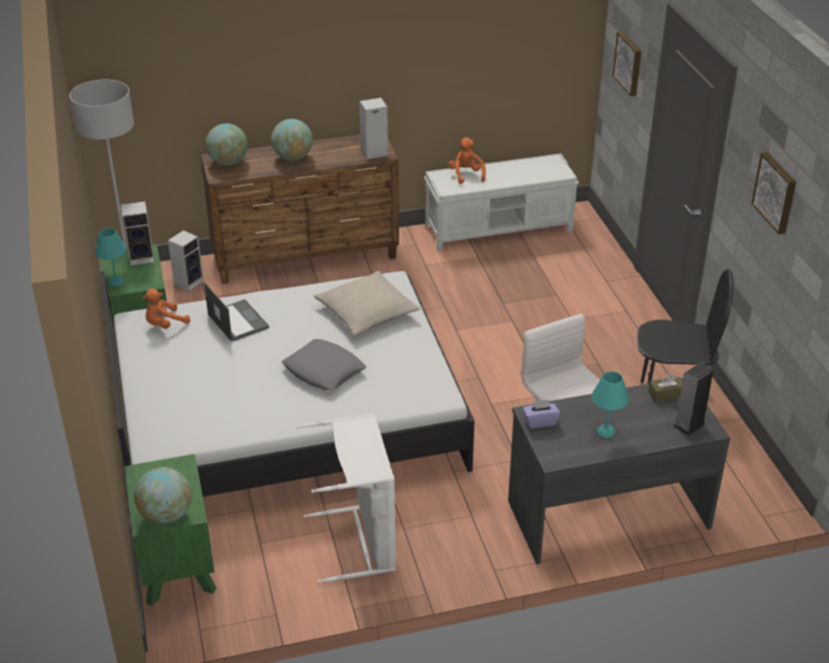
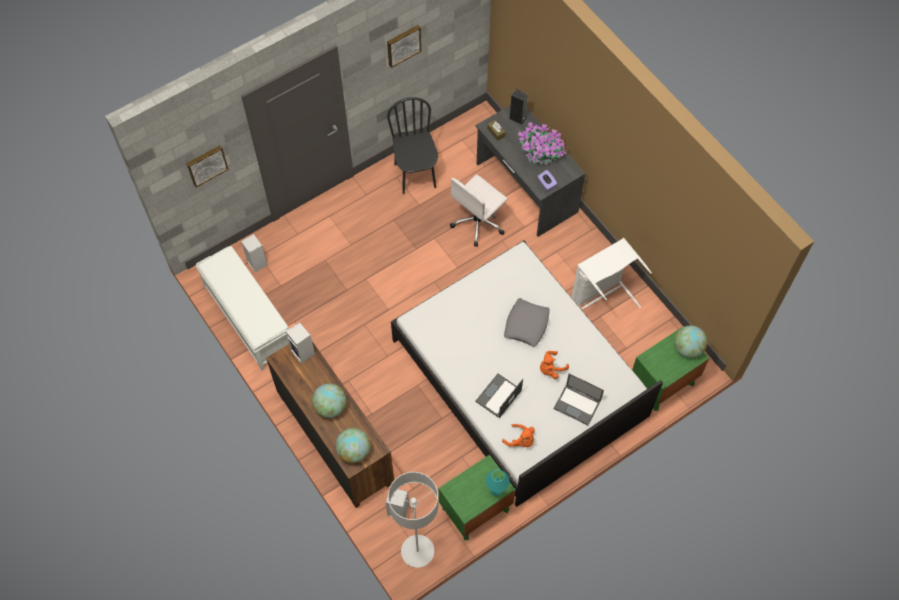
camera: 110 degrees left, 25 degrees up
(142, 257) = (459, 488): speaker -> speaker (256, 262)
(172, 384) = (577, 405): none -> laptop
(367, 312) = (456, 322): beige pillow -> none
(466, 175) = (251, 318): orange plush toy -> orange plush toy (551, 369)
(606, 432) = (541, 153): turquoise table lamp -> potted plant

